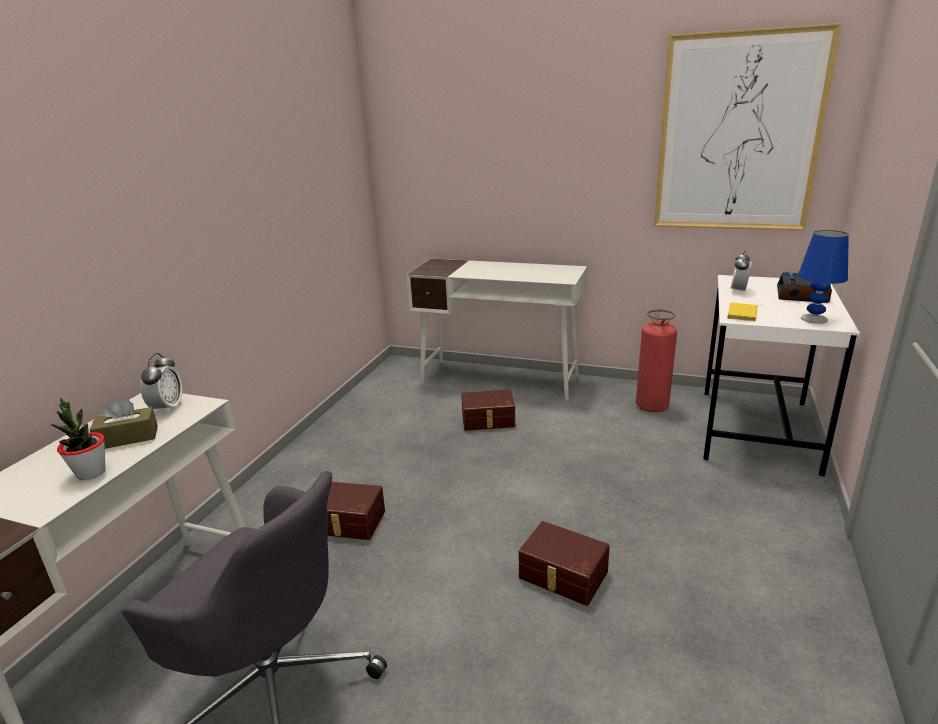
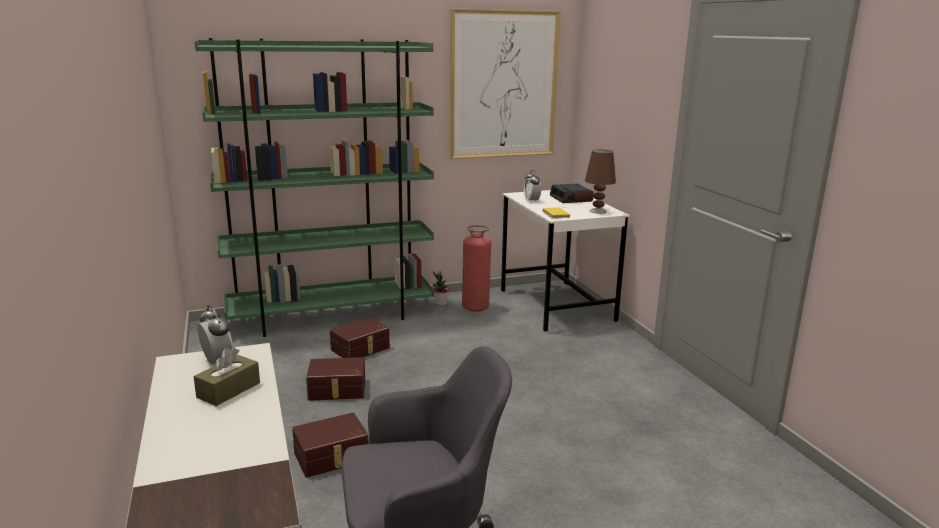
camera: 40 degrees left, 5 degrees down
(91, 473) = (250, 418): potted plant -> potted plant (441, 303)
(500, 379) = (332, 317): white desk -> green bookcase
(562, 576) = (536, 426): brown storage box -> brown storage box (337, 390)
(813, 319) = (597, 211): blue table lamp -> brown table lamp

